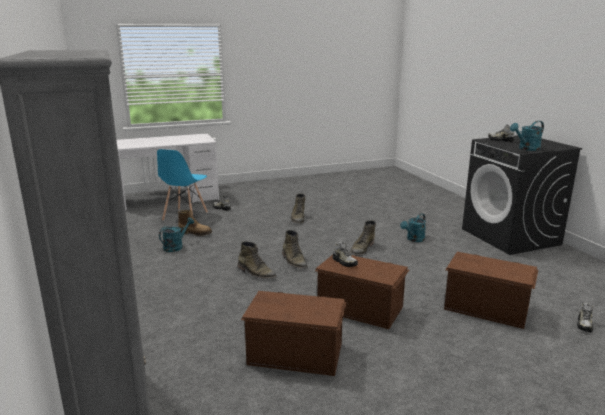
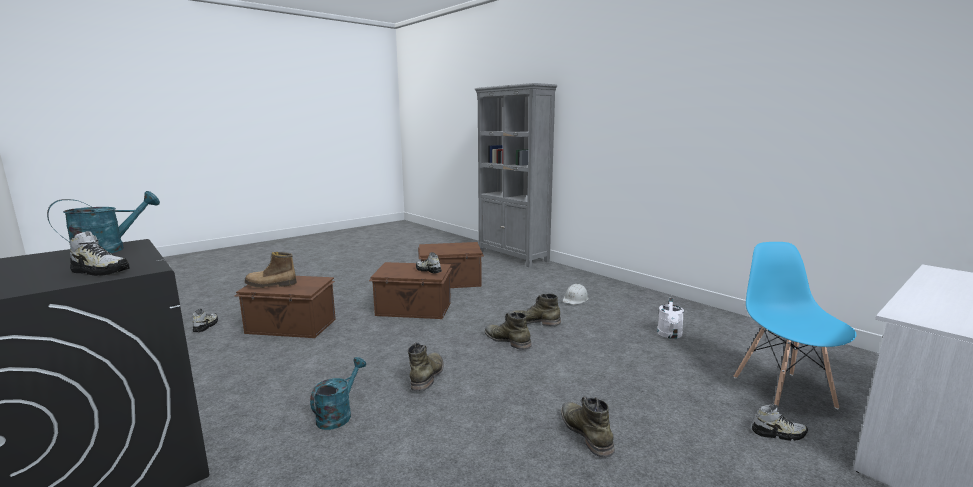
camera: 160 degrees right, 5 degrees down
(176, 246) = (669, 335): turquoise watering can -> white watering can
(183, 291) = (575, 299): none -> white hard hat
(195, 233) = (690, 359): boot -> boot (270, 285)

